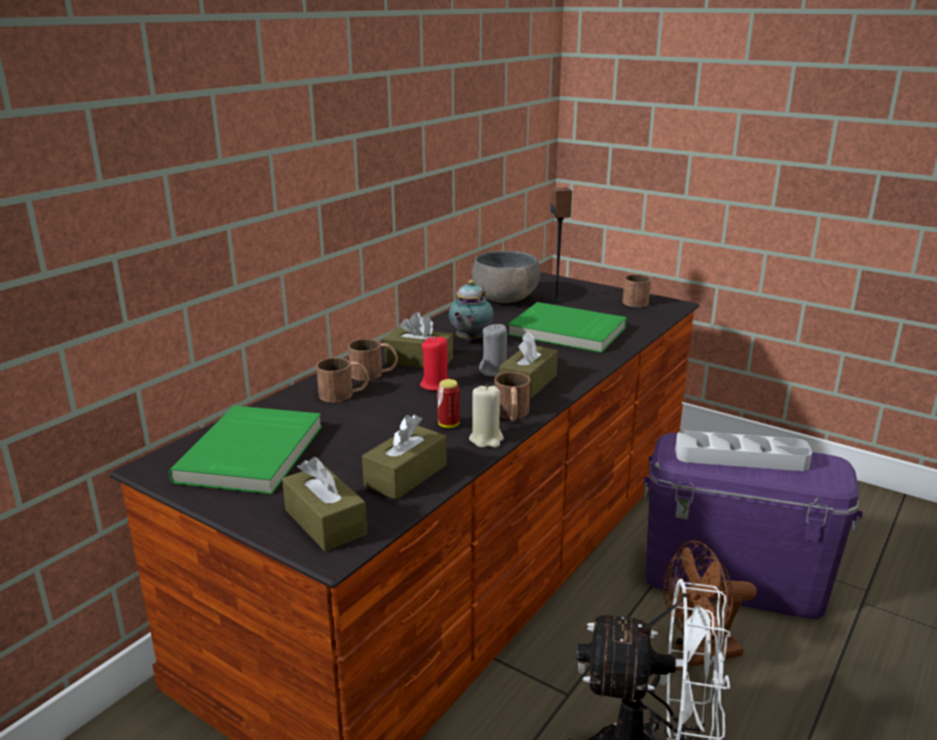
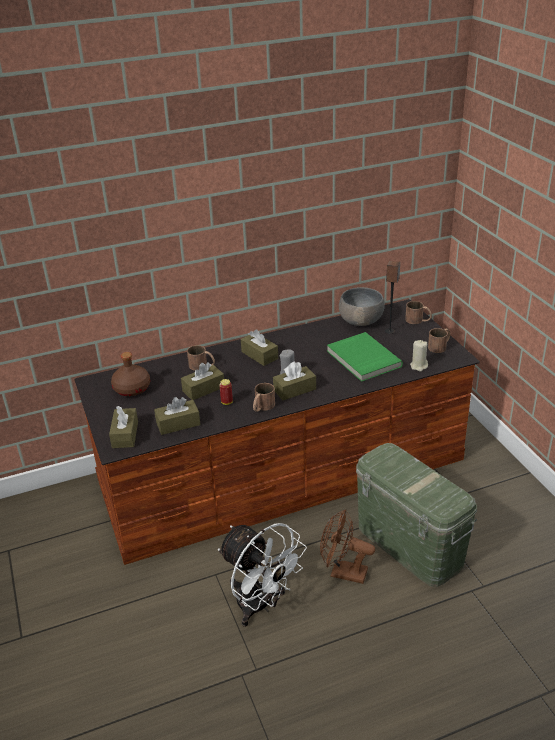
camera: 35 degrees right, 10 degrees up
(254, 453) = (132, 388): green book -> brown bottle
(374, 373) = (229, 357): brown mug -> brown mug (418, 320)
(386, 420) = (203, 389): none -> brown tissue box
(436, 385) = (249, 375): red candle -> none
(469, 340) = (301, 349): teapot -> none
(486, 439) = (233, 417): beige candle -> beige candle (419, 366)
(734, 579) = (410, 545): purple storage box -> green storage box
(740, 457) = (410, 474): grey tray -> none

